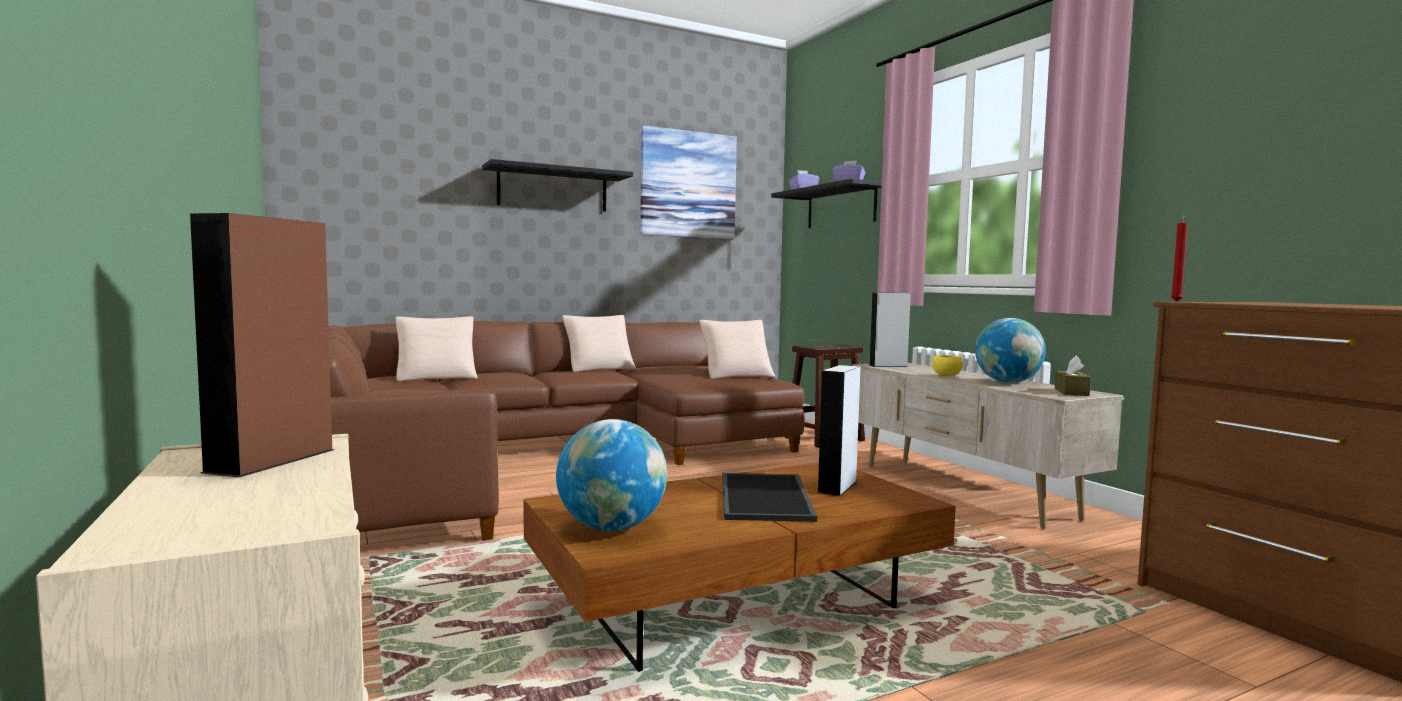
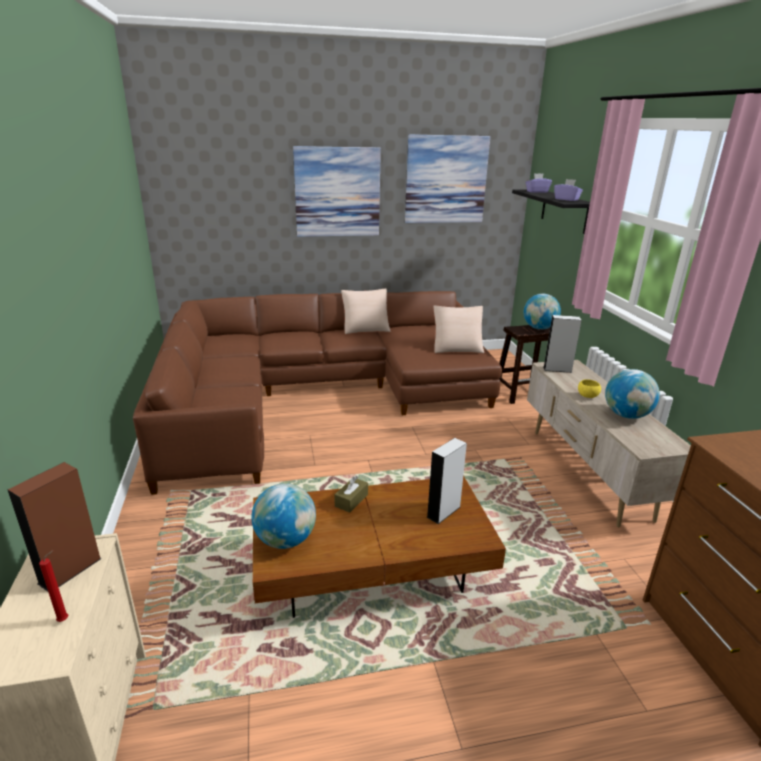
camera: 15 degrees right, 20 degrees up
(437, 377) = (254, 338): beige pillow -> none
(553, 189) = (337, 192): black shelf -> picture
(762, 496) = (389, 517): tray -> none
(836, 345) = (539, 328): none -> globe
(1071, 392) = (661, 442): brown tissue box -> brown tissue box (351, 500)
(1176, 301) = (705, 441): red candle -> red candle (65, 619)

